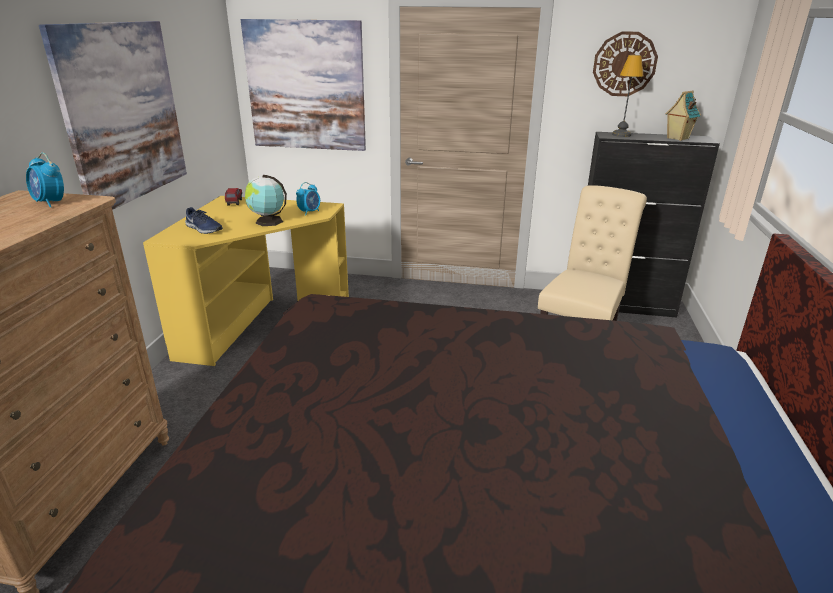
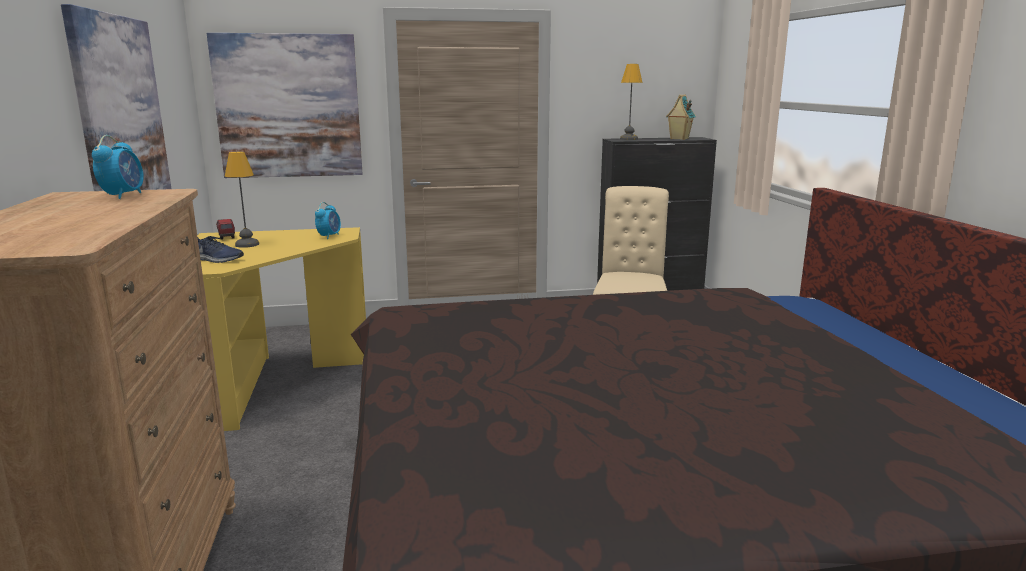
camera: 20 degrees left, 10 degrees down
(50, 203) = (123, 195): alarm clock -> alarm clock turned 105 degrees counterclockwise
(240, 214) = (246, 244): none -> table lamp
(267, 221) = (288, 247): globe -> none
(624, 64) = (620, 74): wall clock -> none

